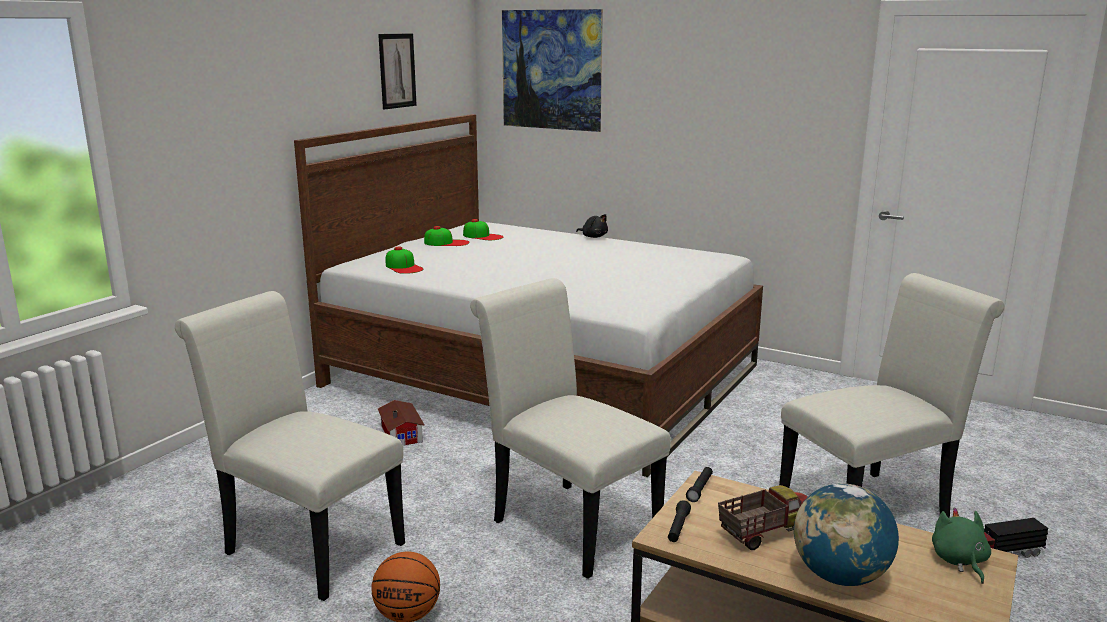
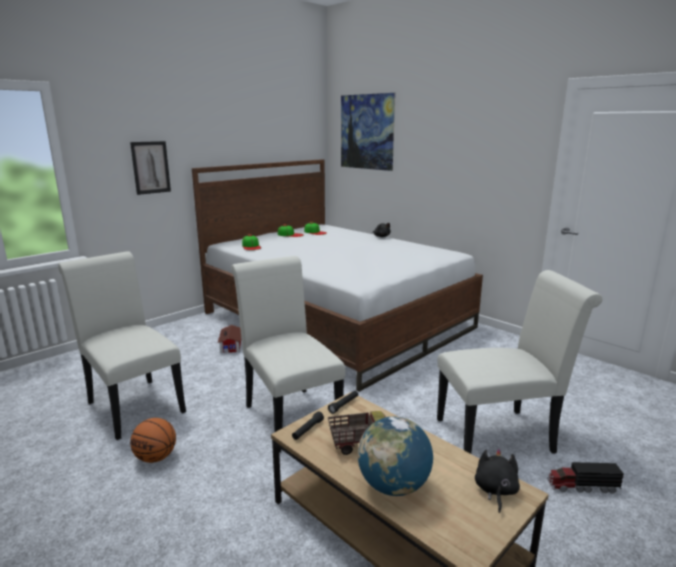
camera: 15 degrees right, 0 degrees up
(397, 71) = (268, 130): picture -> picture (151, 167)
(959, 561) = (495, 490): green plush toy -> black plush toy

